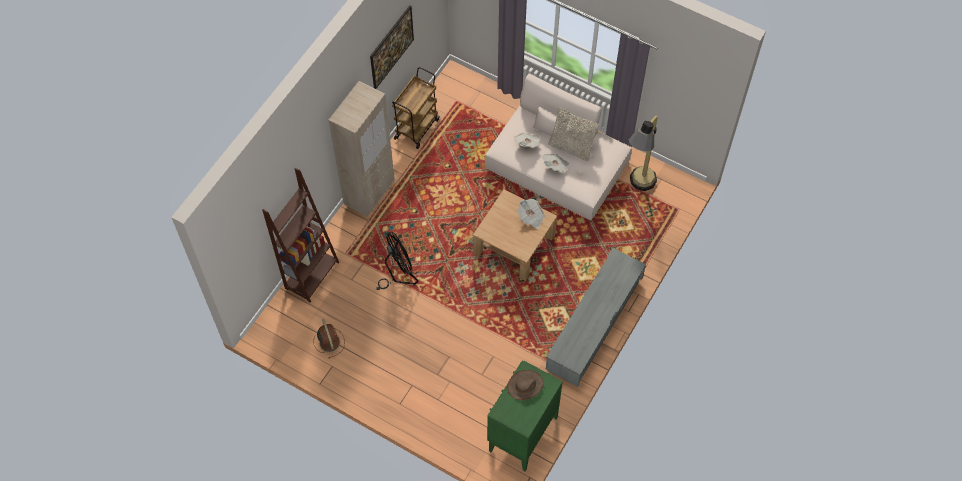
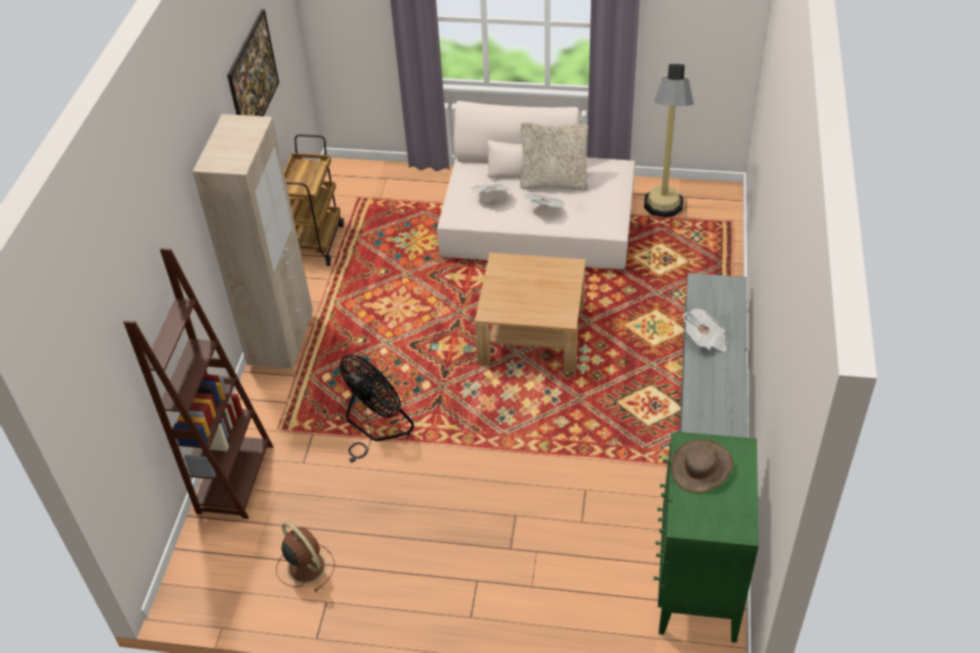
camera: 20 degrees left, 15 degrees down
(531, 217) = (549, 273): newspaper -> newspaper (704, 339)

